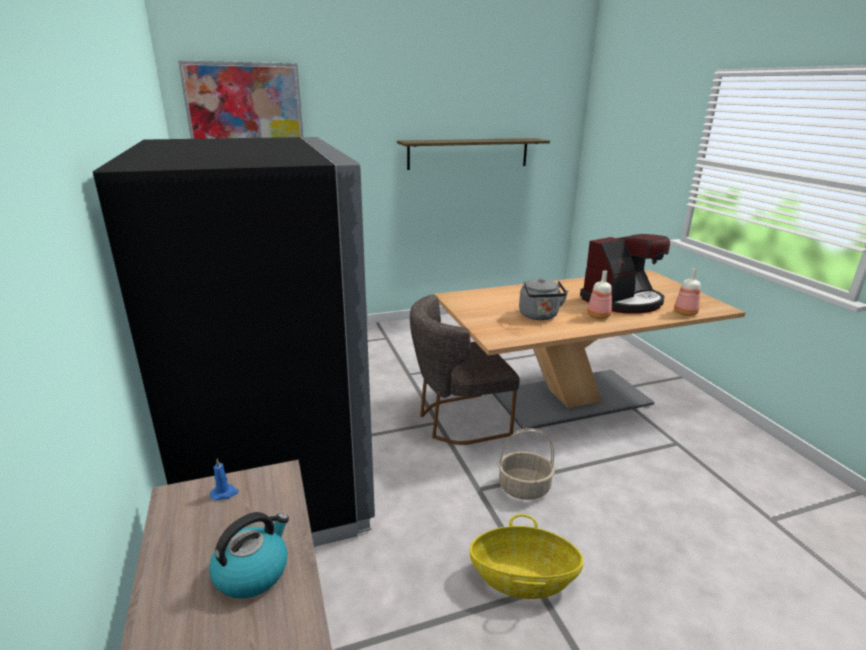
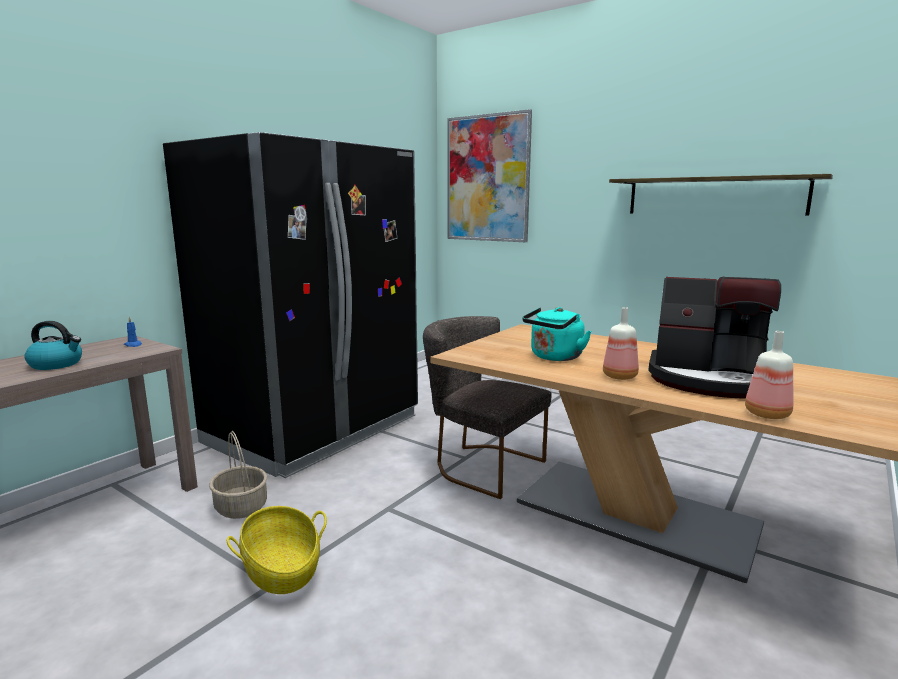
camera: 55 degrees right, 10 degrees down
(524, 487) = (419, 532): basket -> basket (241, 507)
(539, 316) = (554, 357): grey kettle -> turquoise kettle

